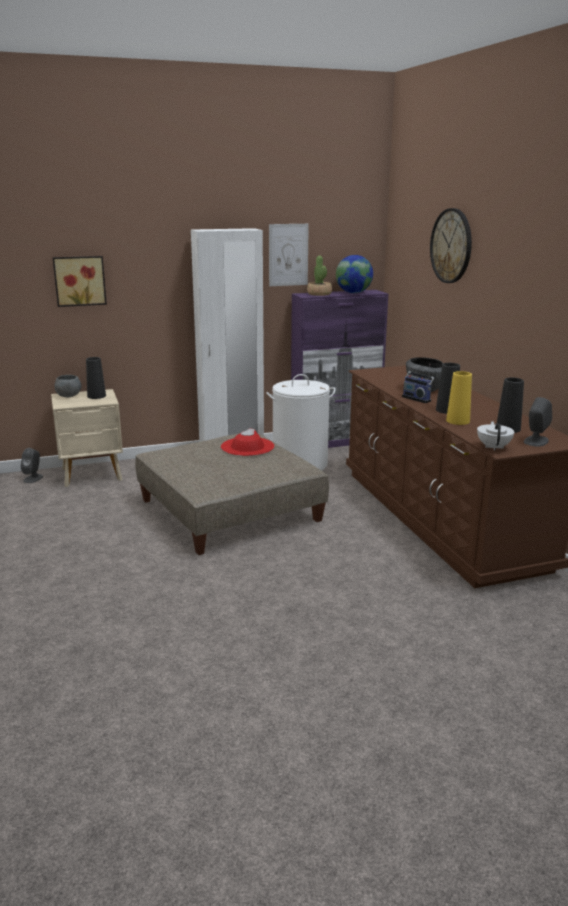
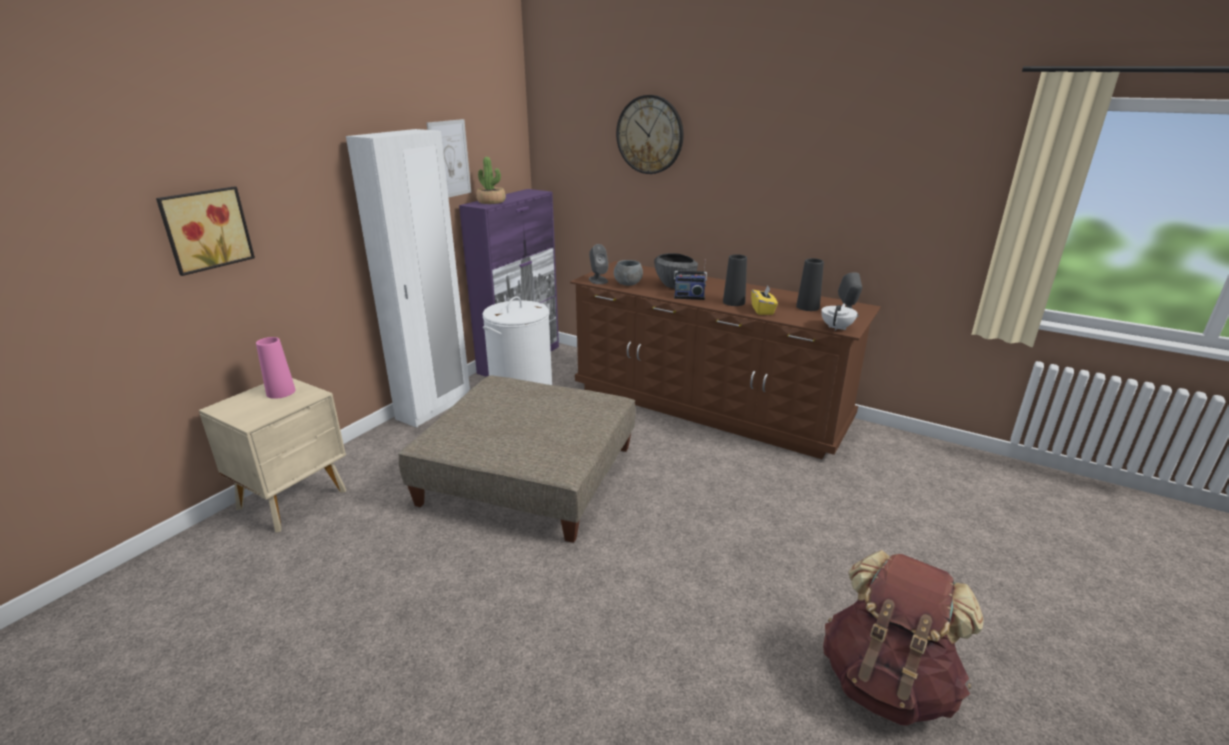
camera: 40 degrees left, 5 degrees up
(33, 478) = (207, 541): grey speaker -> grey speaker (598, 280)
(68, 396) = (236, 405): grey bowl -> grey bowl (627, 284)
(96, 396) = (281, 392): black vase -> pink vase
(247, 447) = (516, 396): red hat -> none
(267, 717) = (887, 682): none -> brown backpack
(353, 293) = (520, 195): globe -> none
(458, 421) = (763, 310): yellow vase -> yellow tissue box
(494, 447) = (837, 328): white teapot -> white teapot turned 60 degrees clockwise

